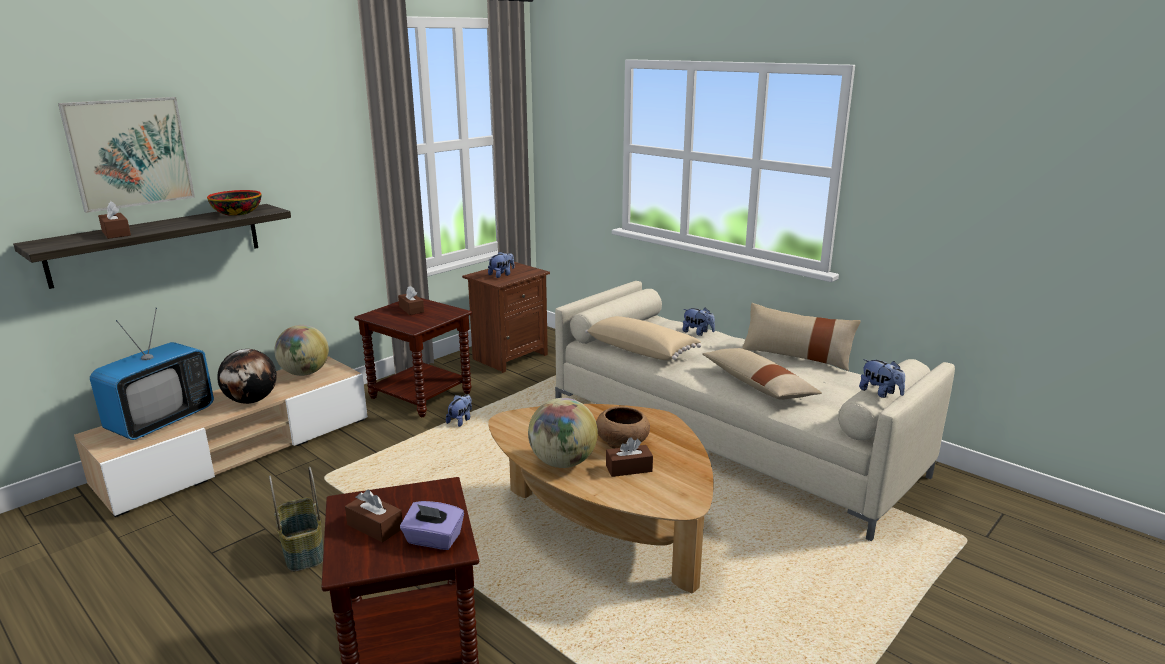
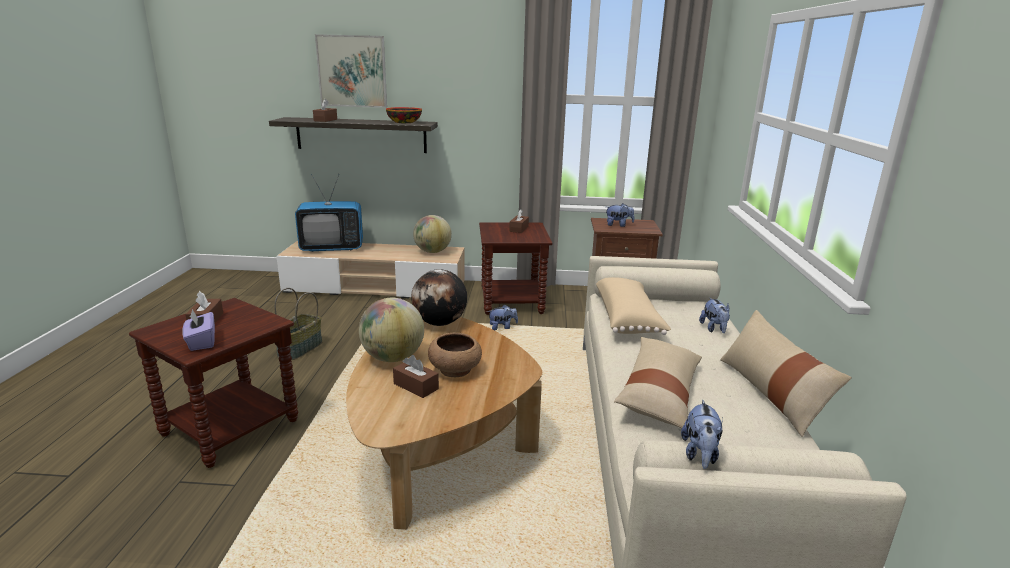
camera: 50 degrees right, 0 degrees up
(252, 401) = (381, 255): globe -> globe (440, 323)

